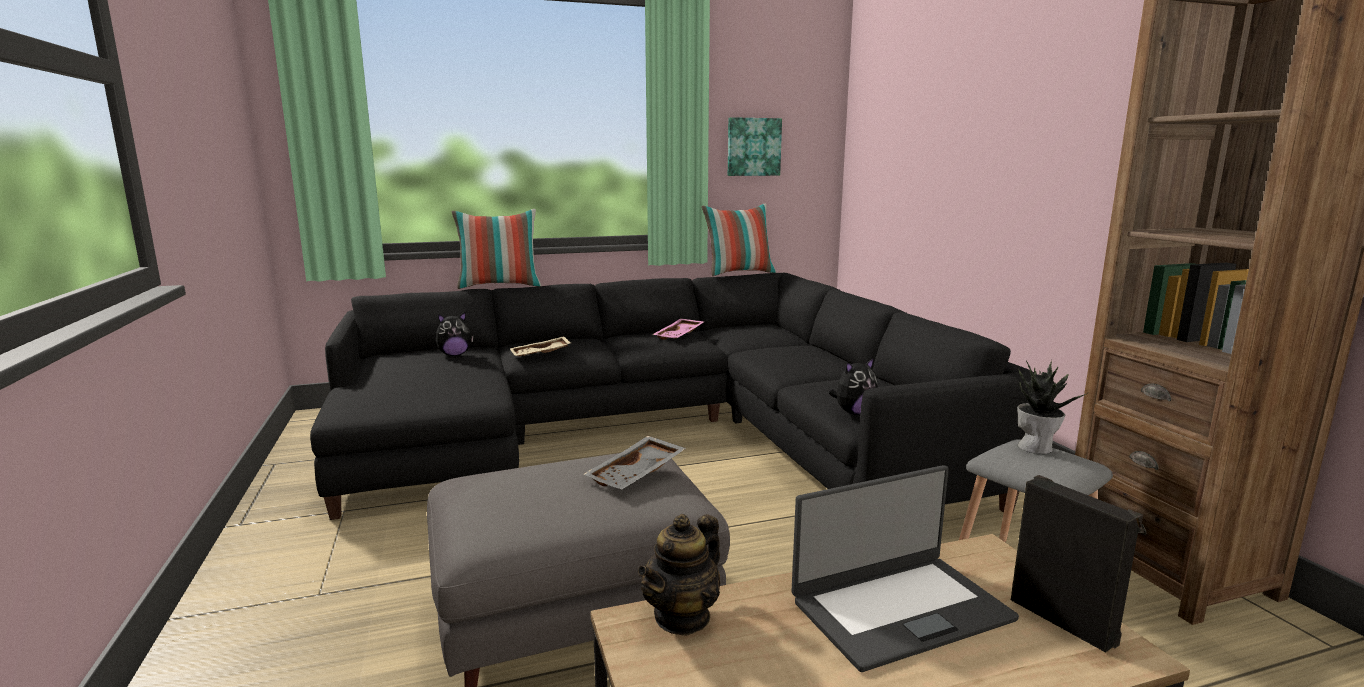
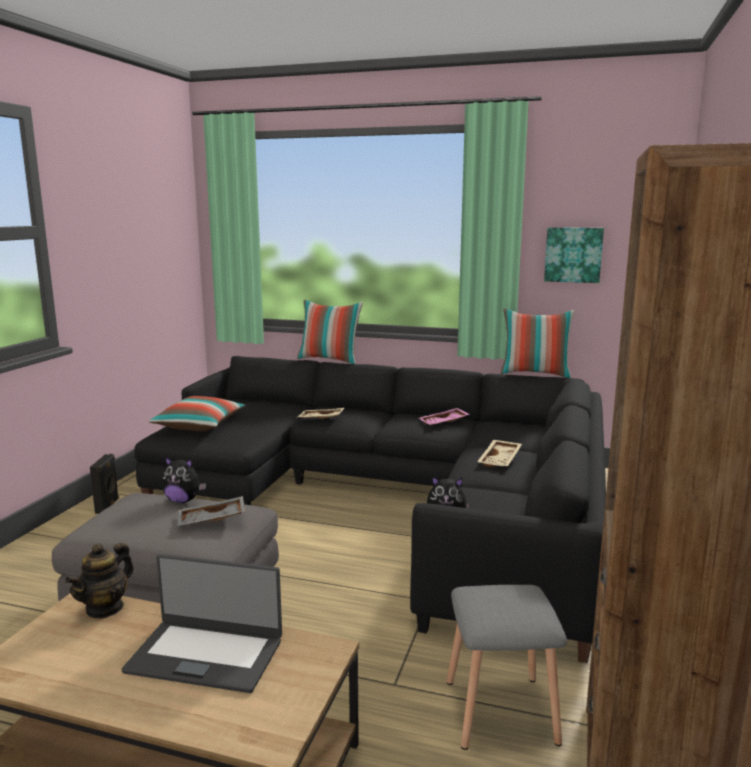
camera: 35 degrees right, 0 degrees up
(388, 389) = (199, 426): none -> pillow
(455, 355) = (271, 408): plush toy -> plush toy (183, 500)
(682, 617) = (105, 608): teapot -> teapot turned 45 degrees counterclockwise
(794, 355) = (500, 460): none -> beige tray
(1036, 447) = (521, 595): potted plant -> none
(1064, 620) = (279, 707): black speaker -> black speaker (108, 506)

